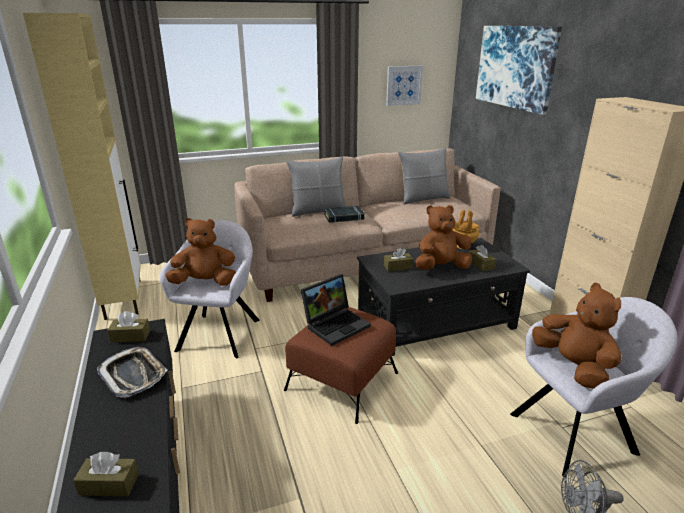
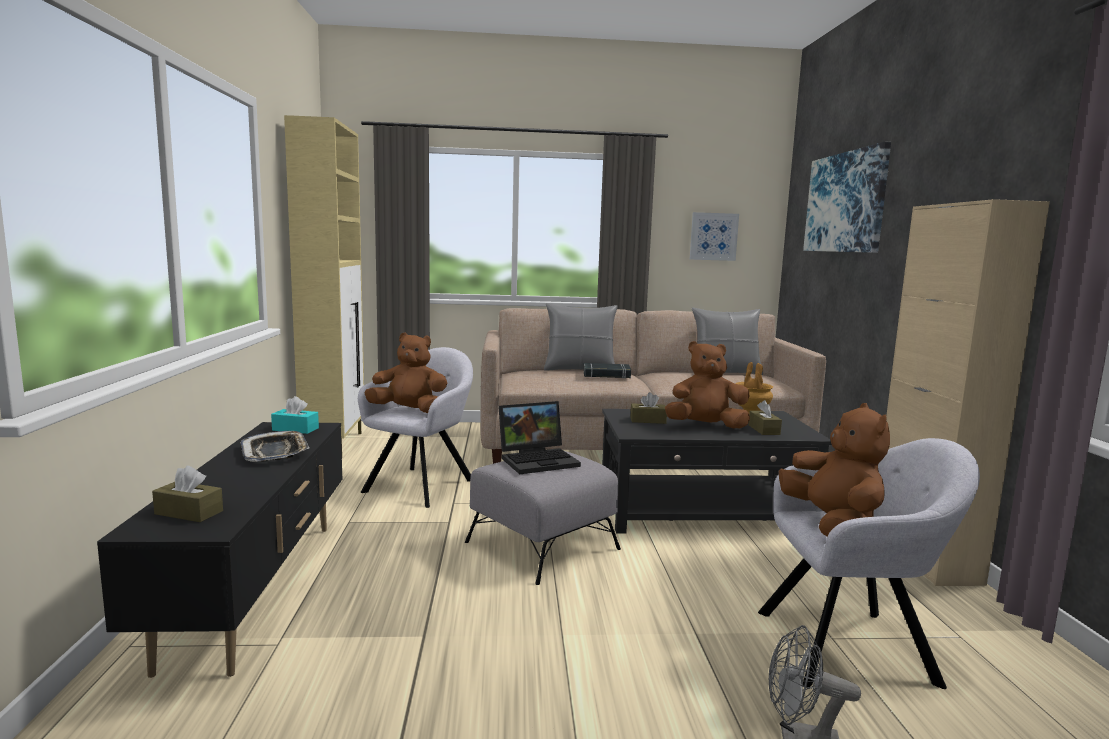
camera: 15 degrees right, 15 degrees down
(130, 336) = (295, 429): brown tissue box -> turquoise tissue box
(342, 381) = (543, 545): brown ottoman -> grey ottoman

